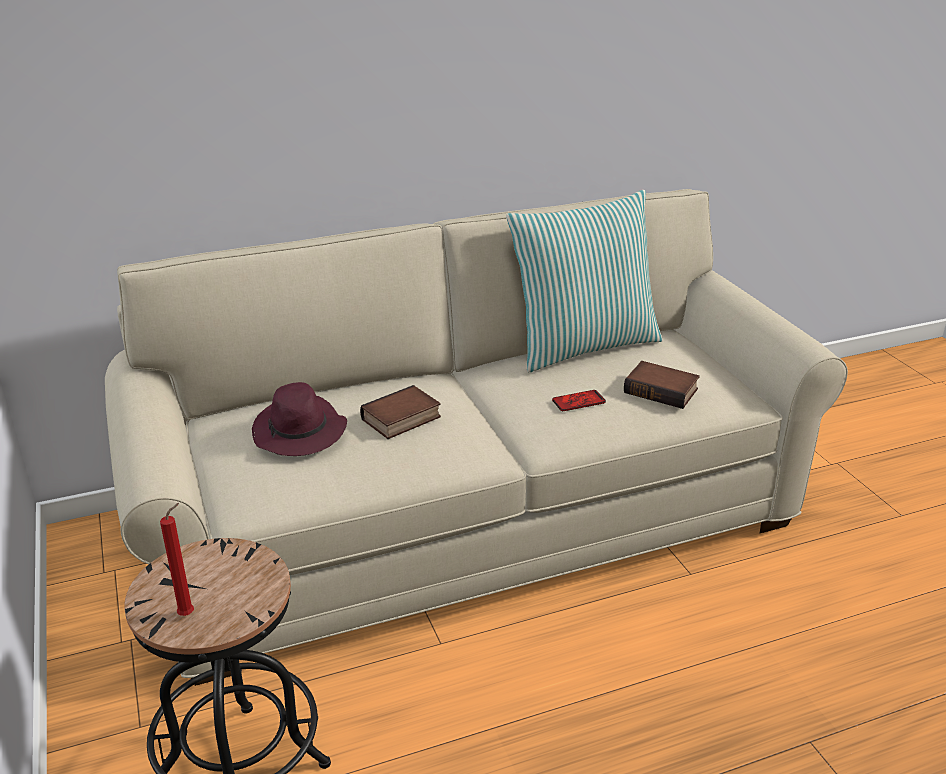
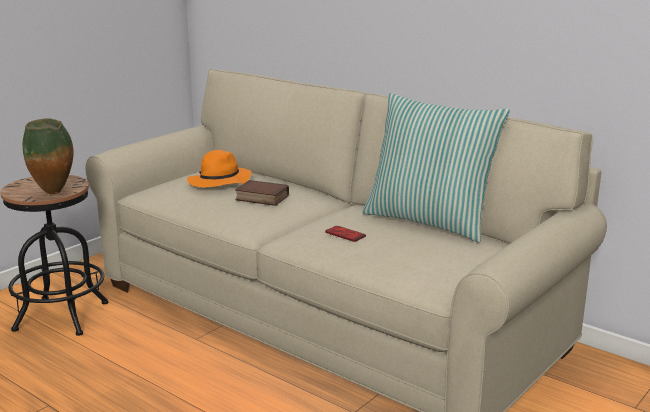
camera: 60 degrees right, 10 degrees down
(189, 614) = (24, 188): red candle -> none
(258, 583) = (54, 193): none -> vase
(300, 433) = (219, 182): purple hat -> orange hat
(662, 390) = (399, 255): book -> none

